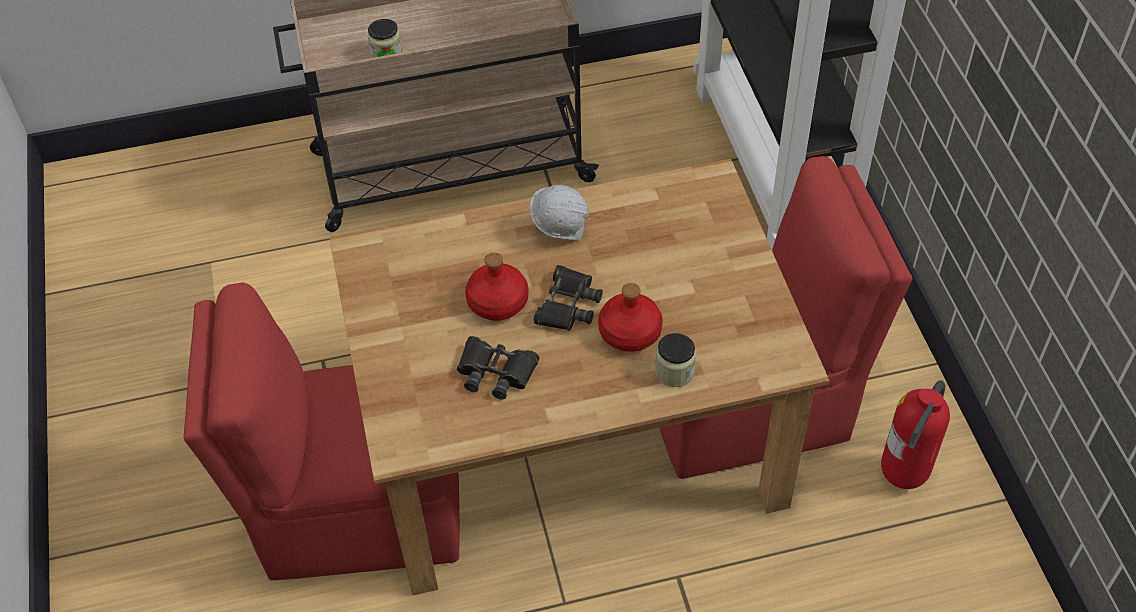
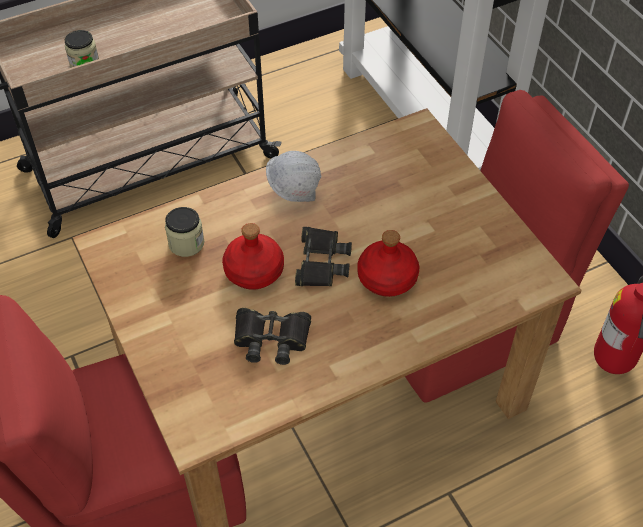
camera: 15 degrees left, 0 degrees up
(674, 371) = (440, 307): jar -> jar (186, 243)

